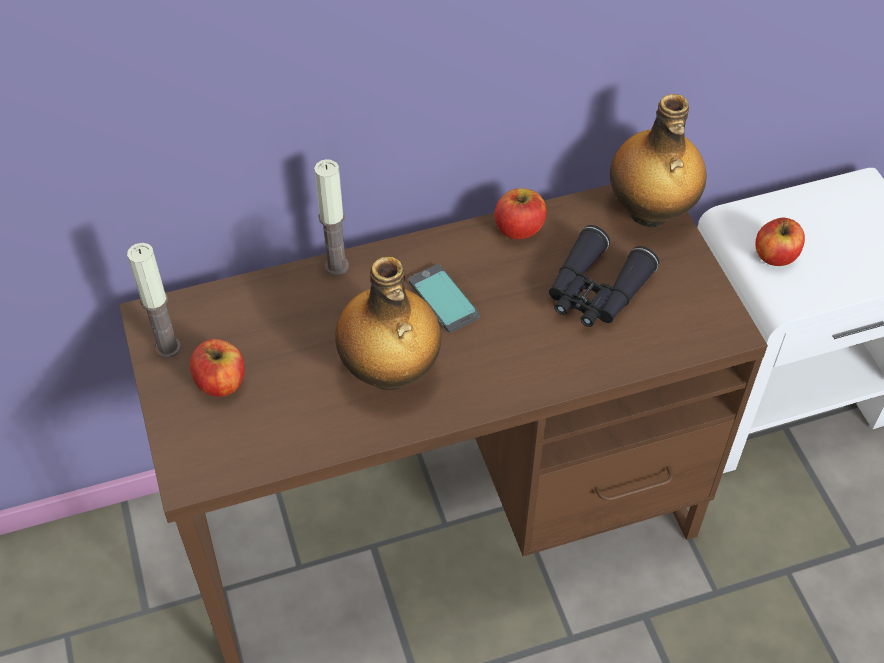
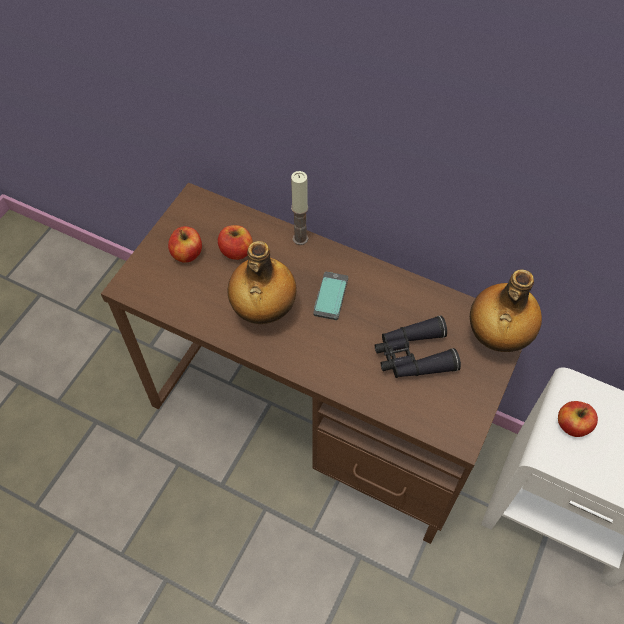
camera: 45 degrees right, 5 degrees up
(168, 347) = (184, 219): candle -> none
(519, 228) = (412, 290): apple -> apple (236, 251)

